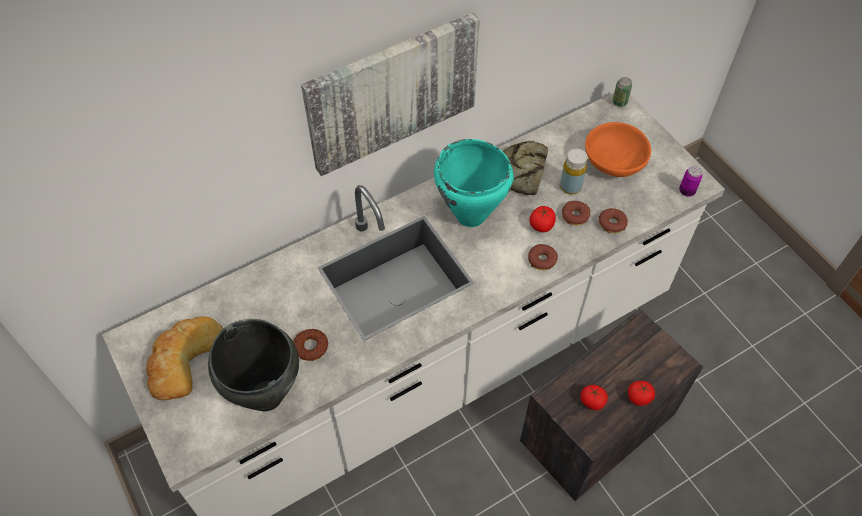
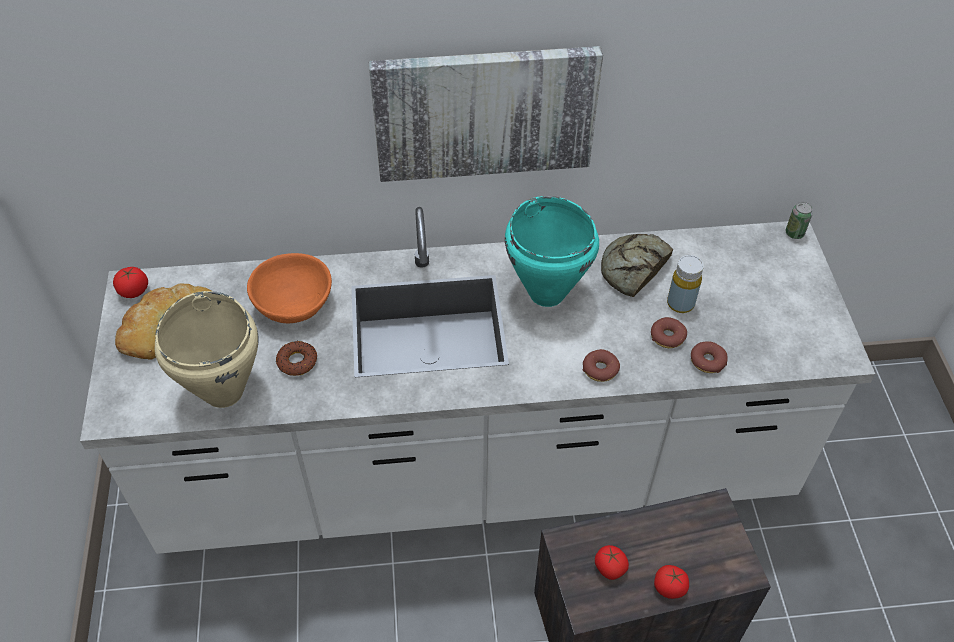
camera: 25 degrees right, 5 degrees down
(266, 397) = (223, 392): black cooking pot -> beige cooking pot
(541, 225) = (621, 332): tomato -> tomato (134, 291)
(614, 163) = (749, 296): orange bowl -> orange bowl (294, 305)
(687, 191) = (823, 359): can -> none

